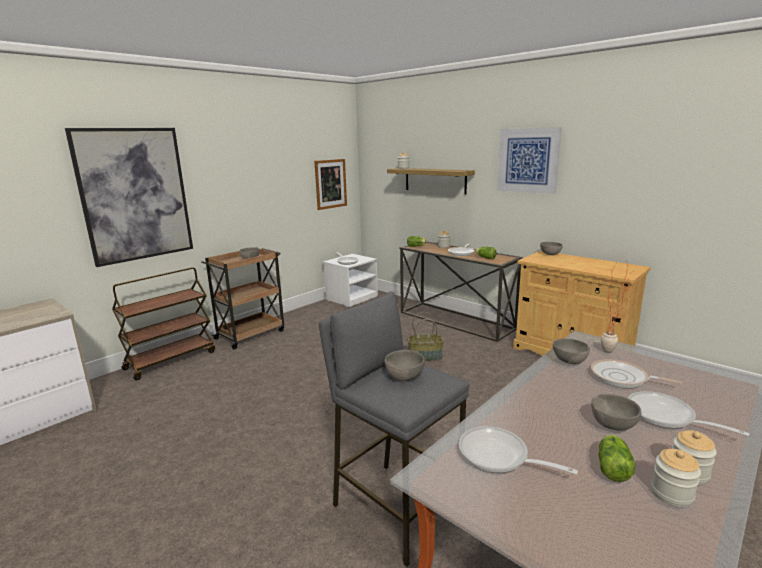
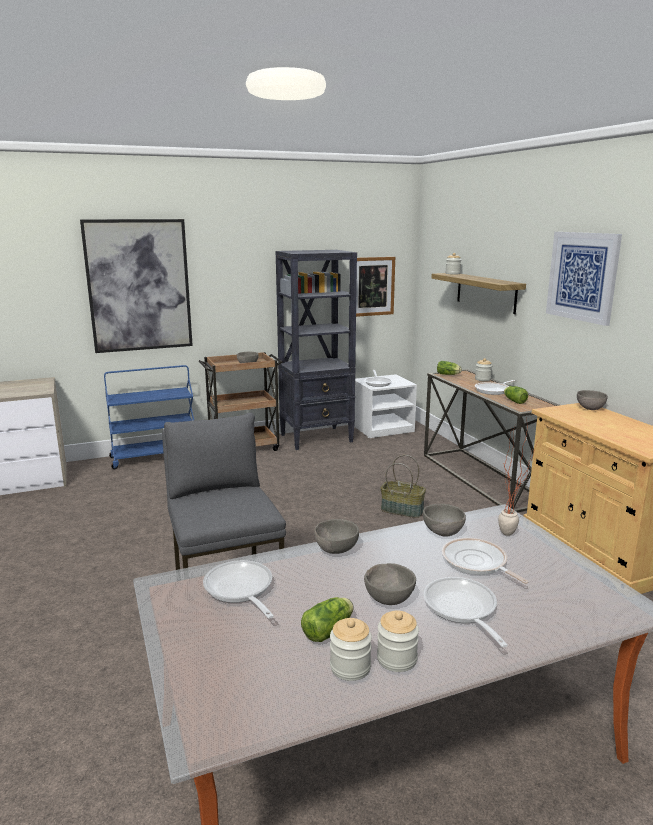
camera: 25 degrees right, 0 degrees up
(171, 360) = (154, 457): brown cart -> blue cart
(307, 314) = (317, 438): none -> black bookcase
(404, 377) = (227, 500): grey bowl -> grey bowl (335, 549)

